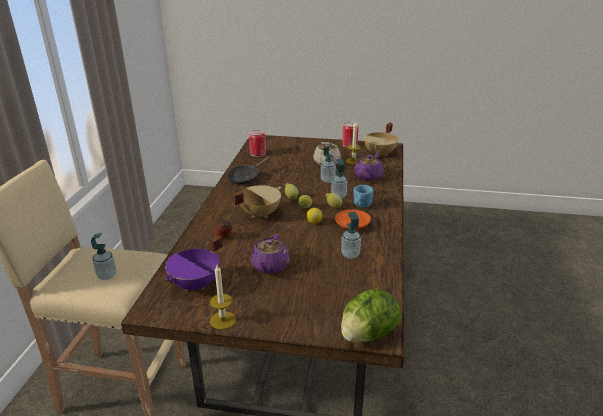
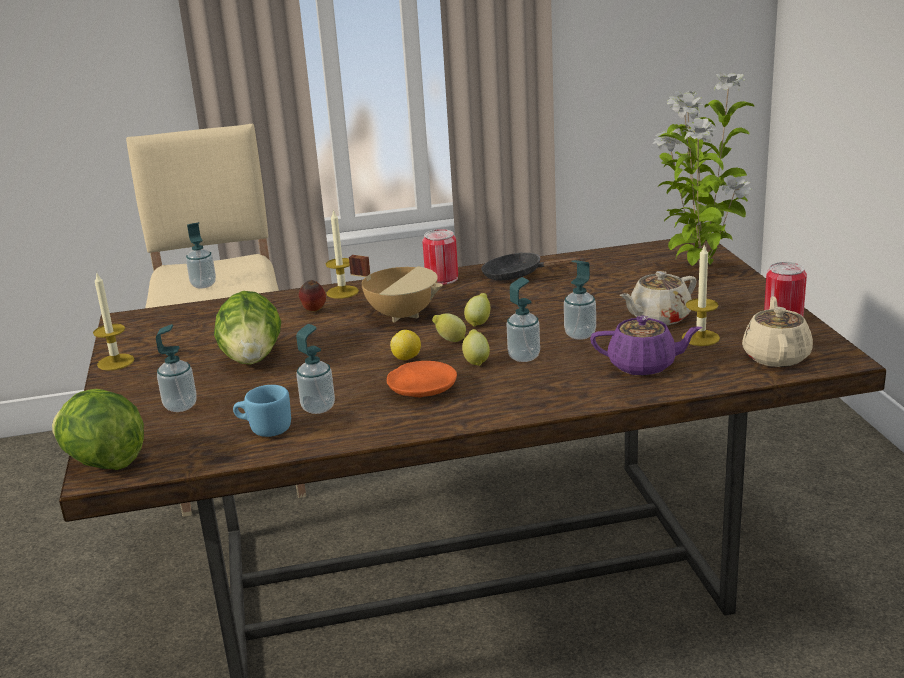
camera: 70 degrees right, 5 degrees down
(196, 285) = (187, 327): purple cooking pot -> none
(206, 225) = (342, 292): none -> candle
(258, 153) = (626, 259): can -> can (441, 278)
(270, 266) = (252, 358): purple teapot -> lettuce
(292, 146) = (698, 274): none -> potted plant
(314, 299) = (180, 406): none -> soap dispenser
(360, 206) = (501, 383): blue mug -> blue mug (264, 429)
(380, 154) = (776, 356): beige cooking pot -> beige teapot

